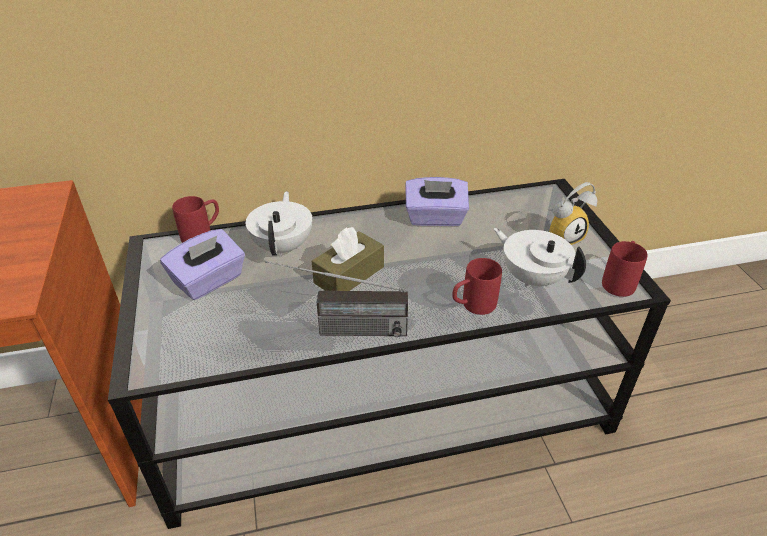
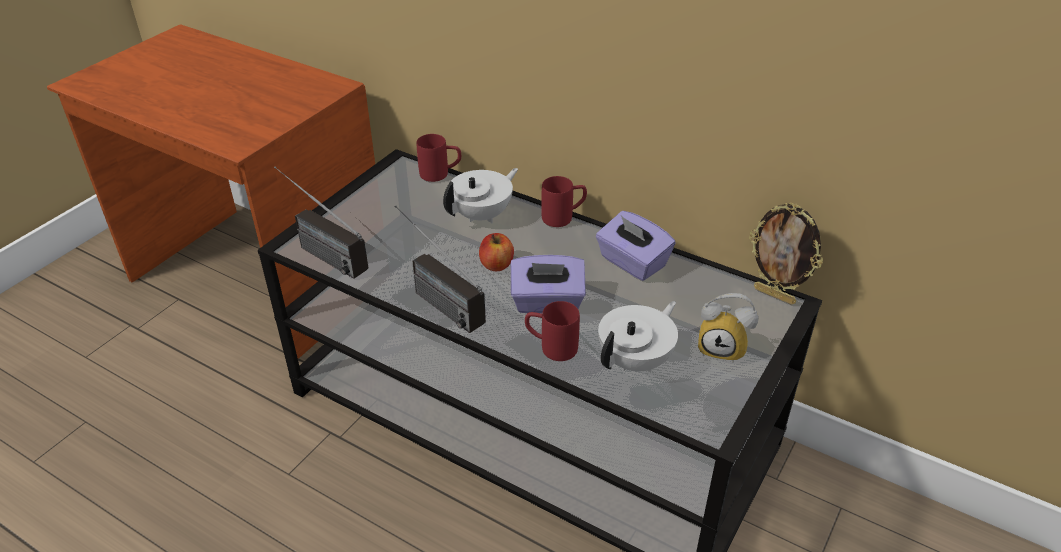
camera: 45 degrees right, 0 degrees up
(178, 360) = (318, 251): none -> radio
(209, 281) = (402, 211): purple tissue box -> purple tissue box (547, 302)
(349, 275) = (496, 265): brown tissue box -> apple
(532, 278) = (636, 360): white teapot -> white teapot turned 45 degrees clockwise
(540, 189) = (775, 295): none -> picture frame
(620, 281) = (710, 415): red mug -> red mug (564, 217)

